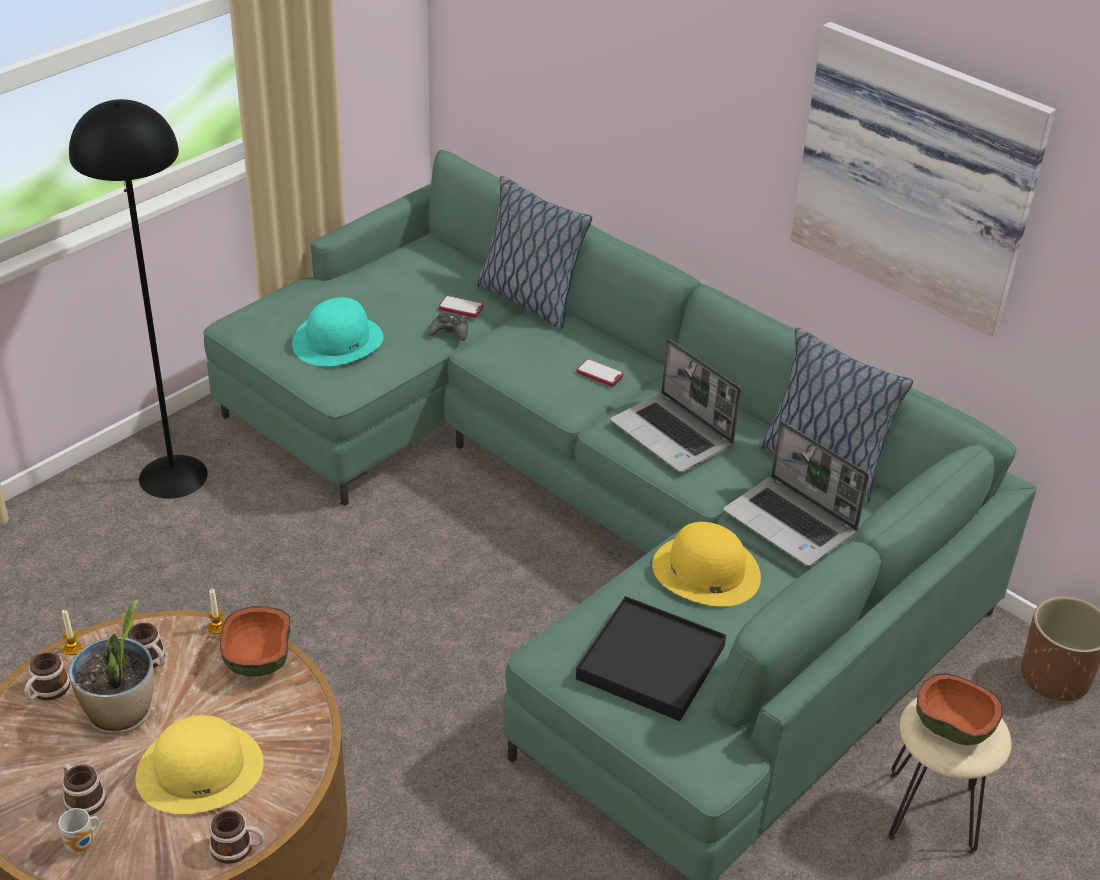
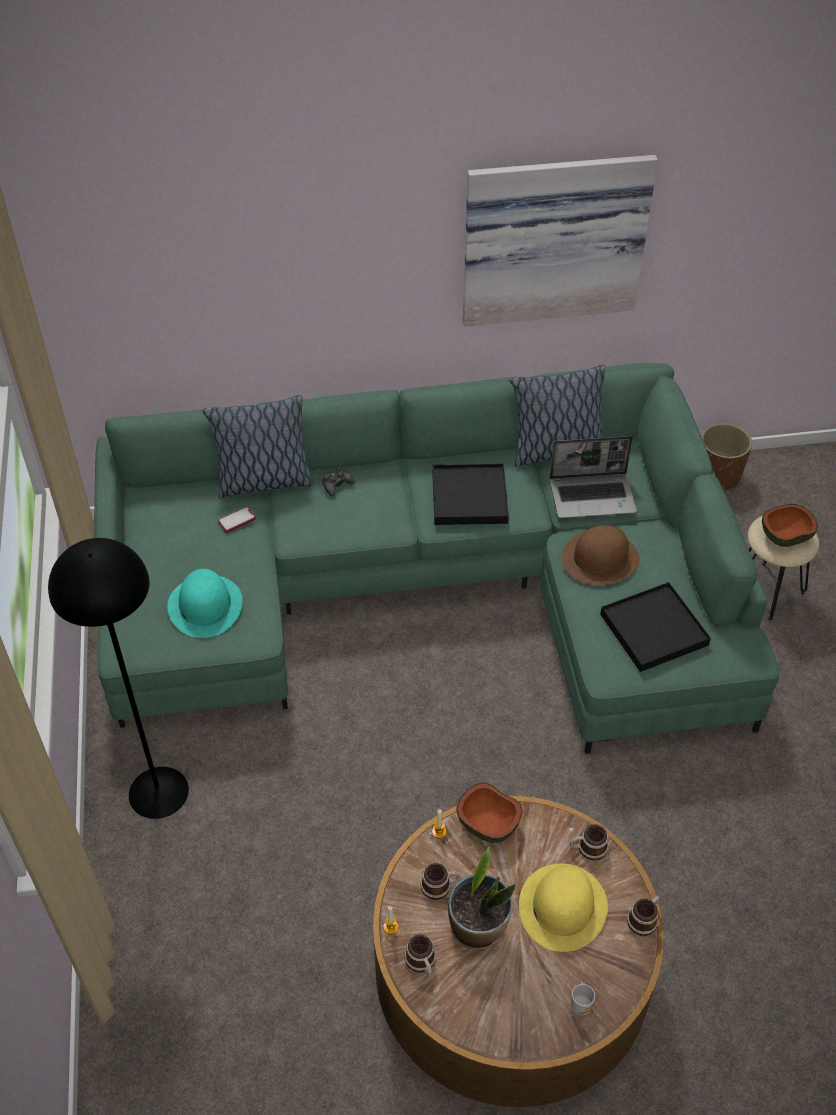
camera: 50 degrees left, 10 degrees up
(82, 798) = (539, 986): mug -> mug (588, 848)
(450, 332) = (257, 541): black game controller -> black game controller (337, 485)
(599, 374) = (377, 494): phone -> none
(673, 435) = (469, 497): laptop -> black tray
(705, 571) = (600, 558): yellow hat -> brown hat

